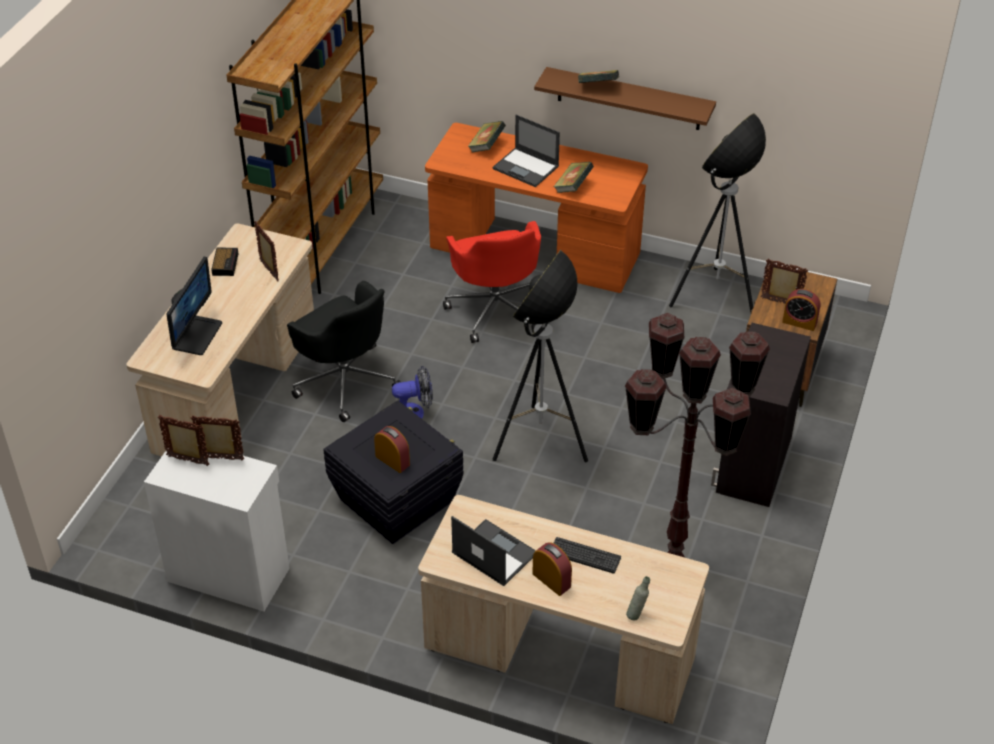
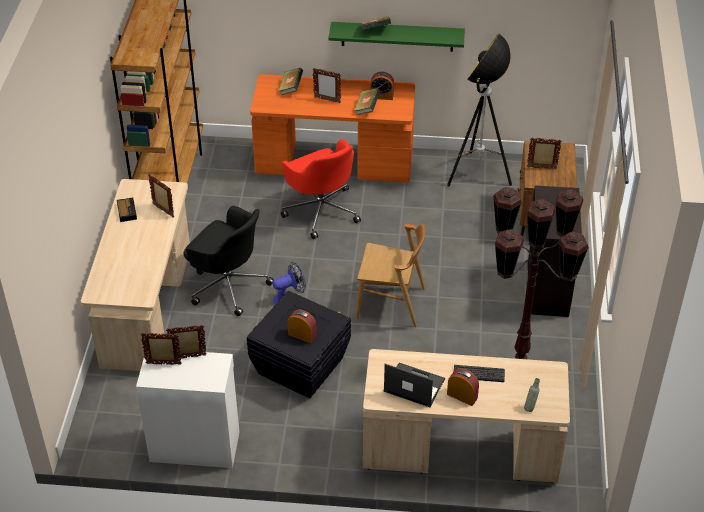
camera: 15 degrees left, 0 degrees up
(196, 335) = (126, 269): monitor -> none
(526, 168) = (327, 100): laptop -> picture frame
(540, 444) = (391, 304): floor lamp -> brown chair
(629, 99) = (397, 36): brown shelf -> green shelf
(799, 322) = (560, 179): alarm clock -> alarm clock (381, 96)

